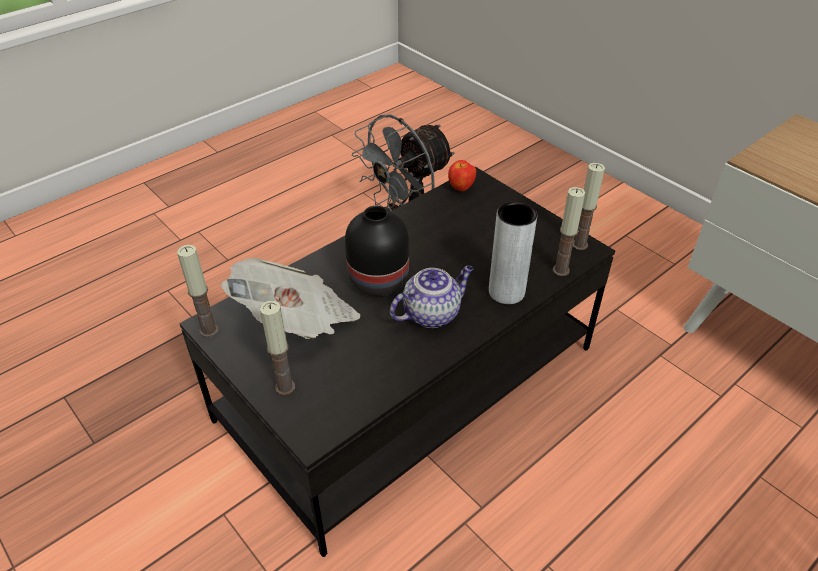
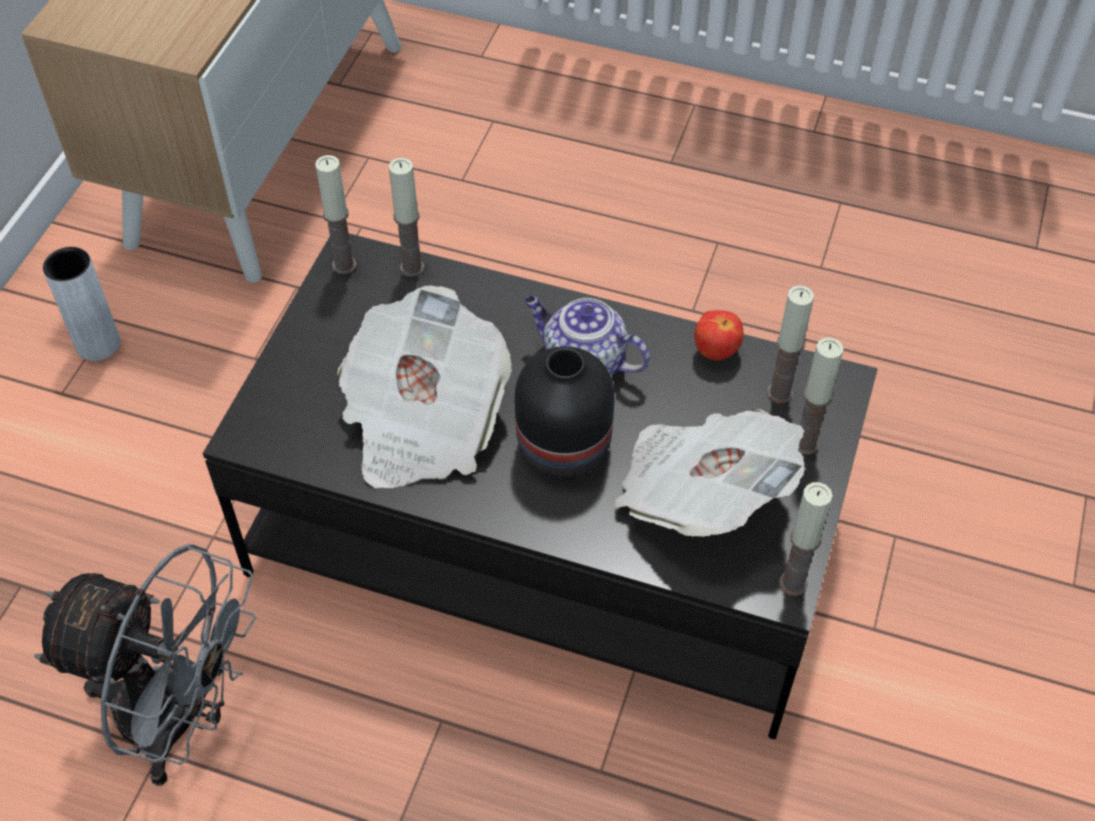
camera: 120 degrees left, 10 degrees up
(332, 396) = (779, 393): none -> candle
(438, 236) = (422, 421): none -> newspaper
(461, 188) = (281, 444): apple -> apple (716, 352)
(506, 292) = (491, 305): grey vase -> grey vase (98, 344)

